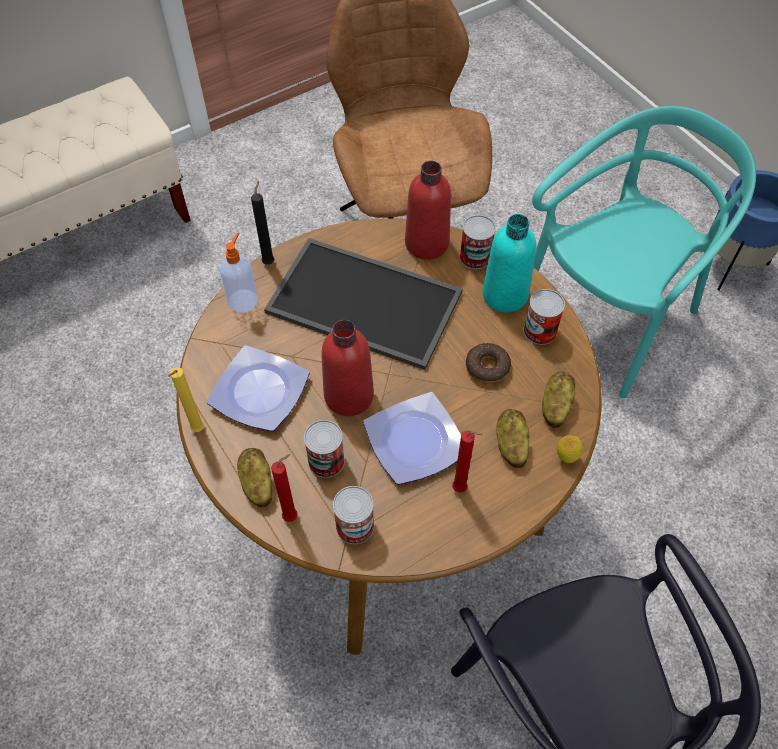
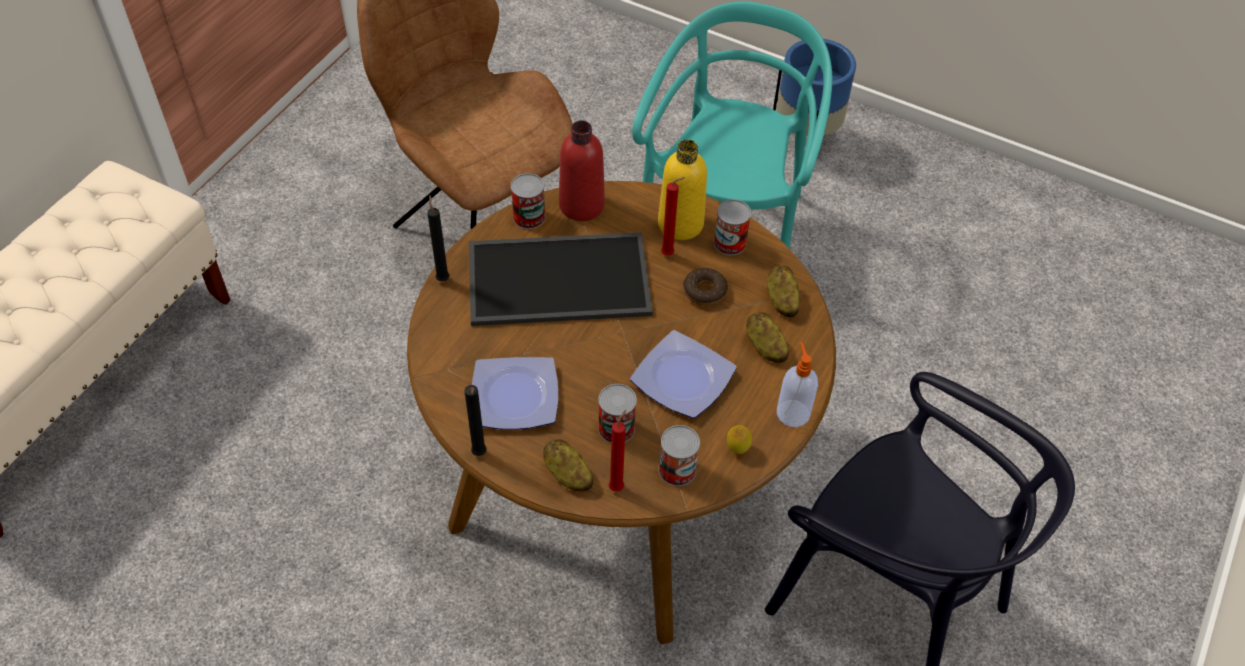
camera: 30 degrees left, 5 degrees down
(197, 431) = (479, 455): yellow candle -> black candle
(243, 300) = (442, 322): soap dispenser -> soap dispenser (792, 412)
(349, 395) = (599, 365): red bottle -> none
(461, 489) = (747, 400): red candle -> red candle (669, 254)
(475, 257) = (633, 201): can -> can (529, 217)
(505, 295) = (680, 224): turquoise bottle -> yellow bottle
(566, 457) = (815, 337): lemon -> lemon (737, 449)

